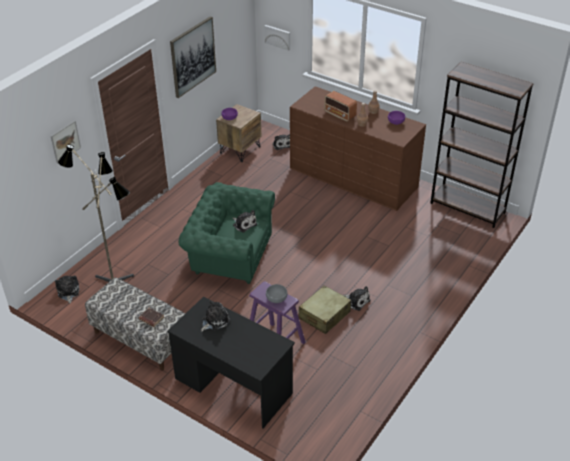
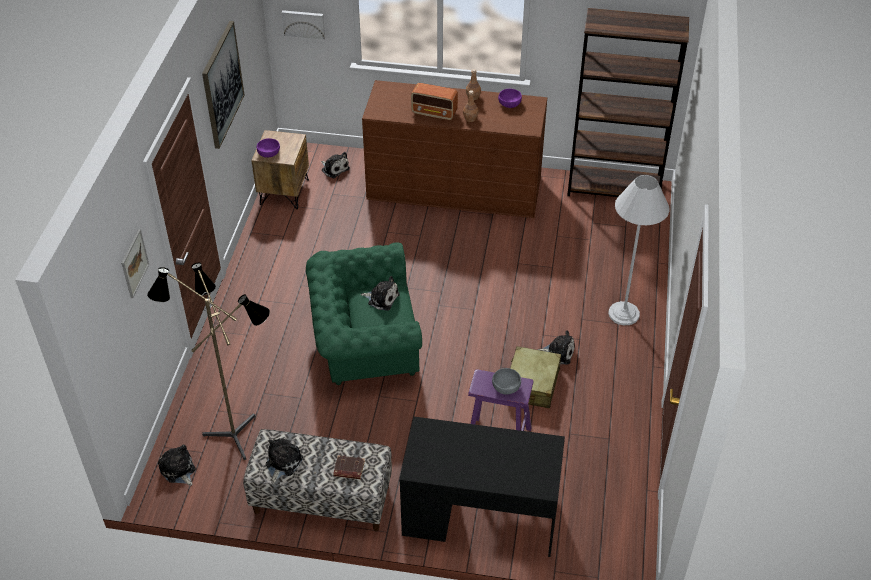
camera: 25 degrees left, 5 degrees up
(214, 320) = (450, 444): plush toy -> plush toy (282, 463)
(421, 291) = (623, 313): none -> white floor lamp

